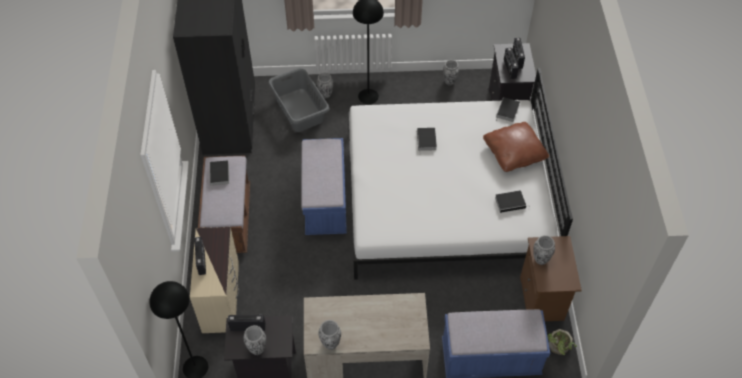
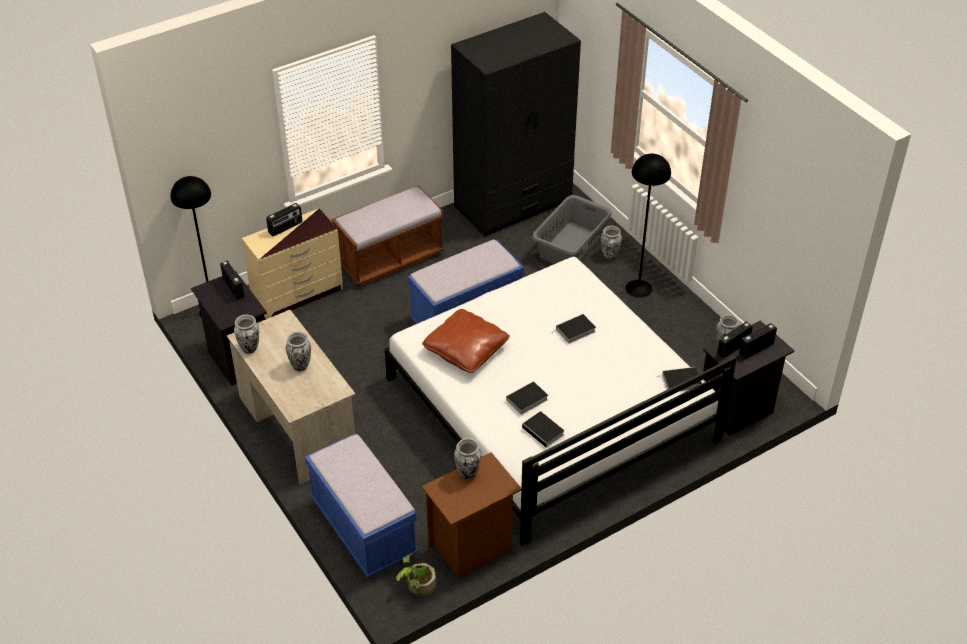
camera: 60 degrees right, 10 degrees down
(219, 175) = (402, 203): book -> book (526, 400)
(257, 349) = (214, 304): vase -> vase (300, 366)
(514, 152) = (622, 410): brown pillow -> brown pillow (466, 350)

